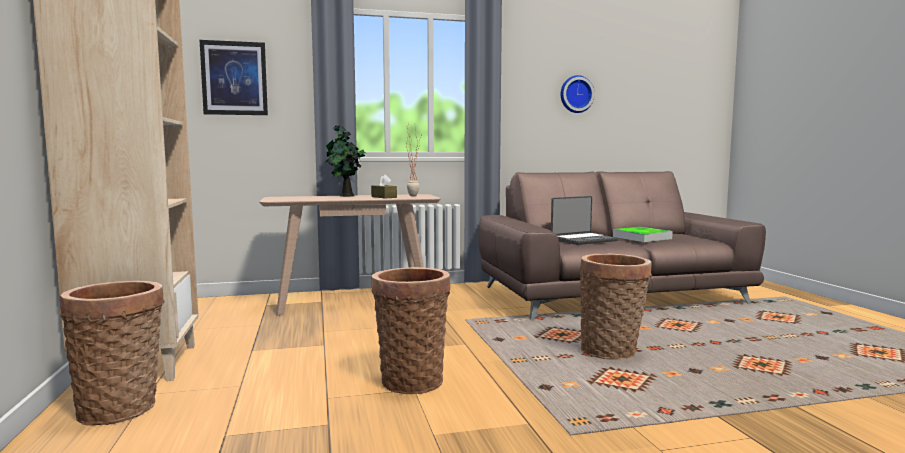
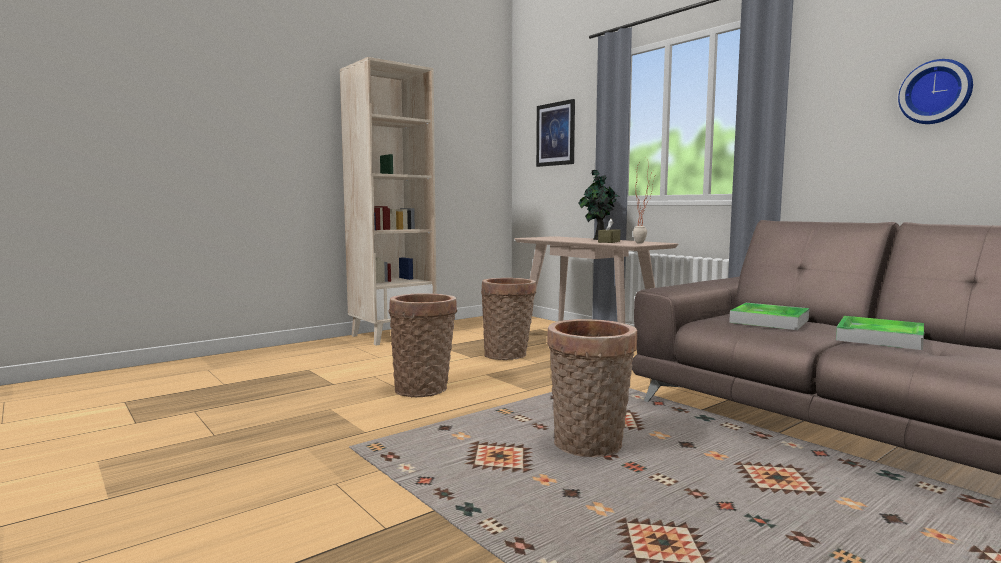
camera: 65 degrees right, 0 degrees up
(121, 407) = (333, 347): basket -> basket (508, 355)
(583, 240) = (769, 321): laptop -> tray

